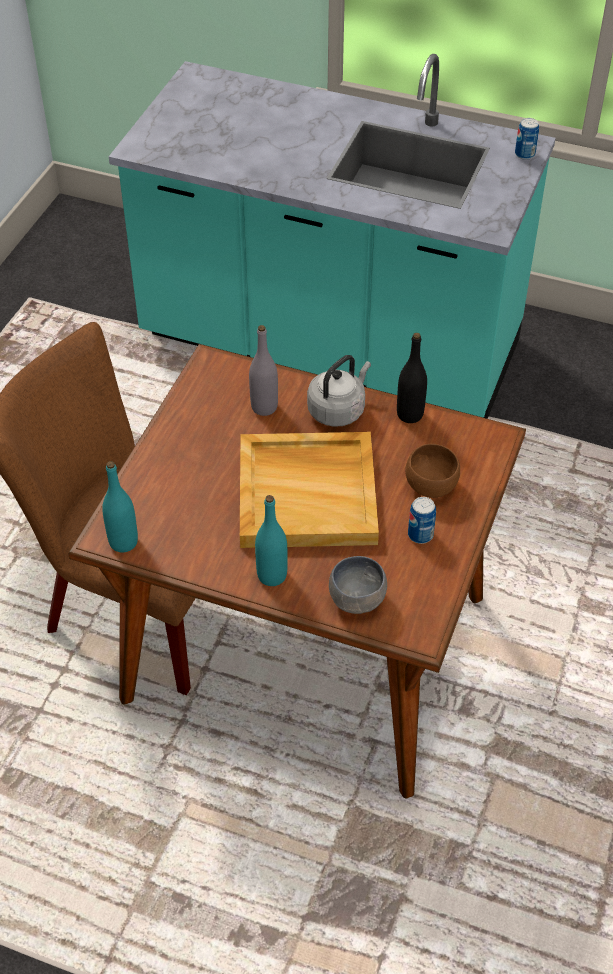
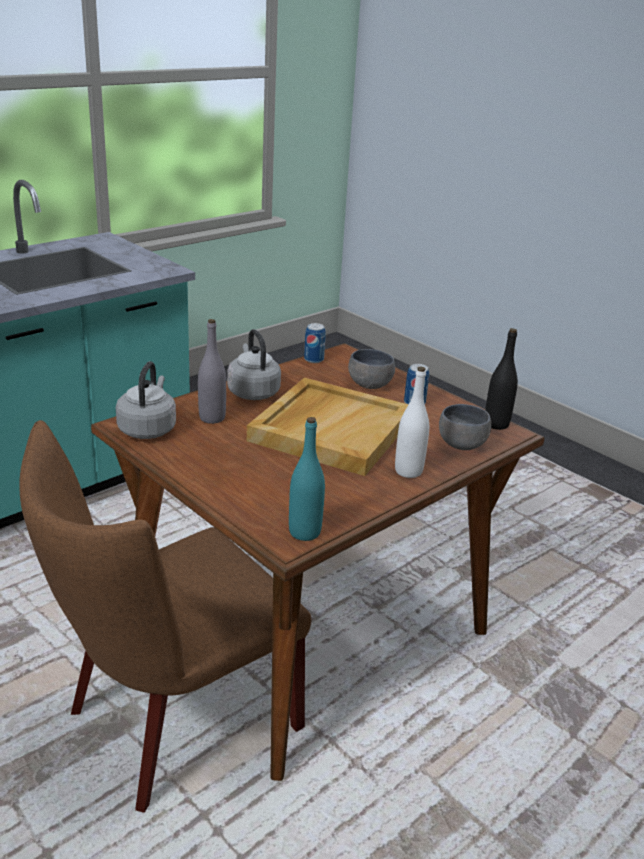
camera: 65 degrees left, 20 degrees down
(213, 379) = (148, 428): none -> grey kettle
(272, 575) = (408, 471): turquoise bottle -> white bottle
(410, 414) = (289, 370): black bottle -> black bottle (496, 424)
(433, 487) = (371, 385): brown bowl -> grey bowl
(524, 154) = (110, 242): can -> can (313, 359)

